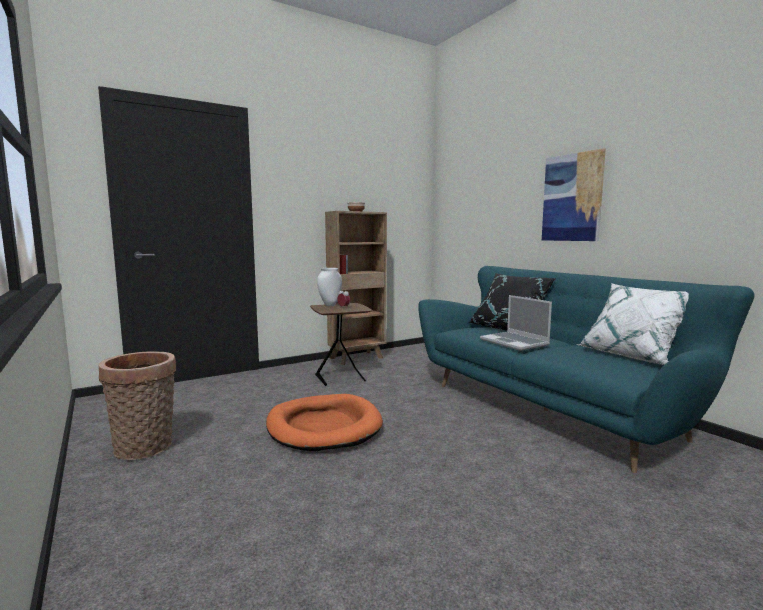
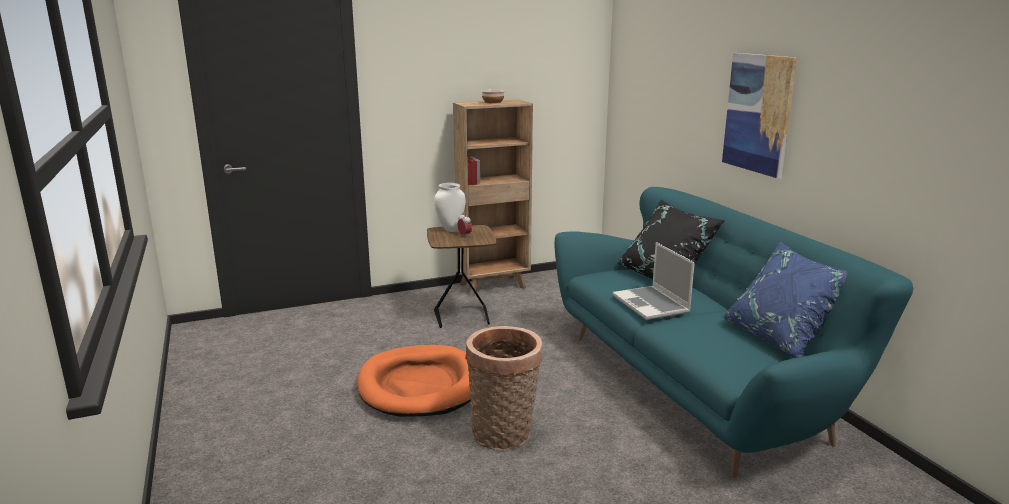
camera: 10 degrees right, 10 degrees up
(145, 449) = (236, 397): basket -> basket (504, 435)
(633, 356) = (782, 339): white pillow -> blue pillow

